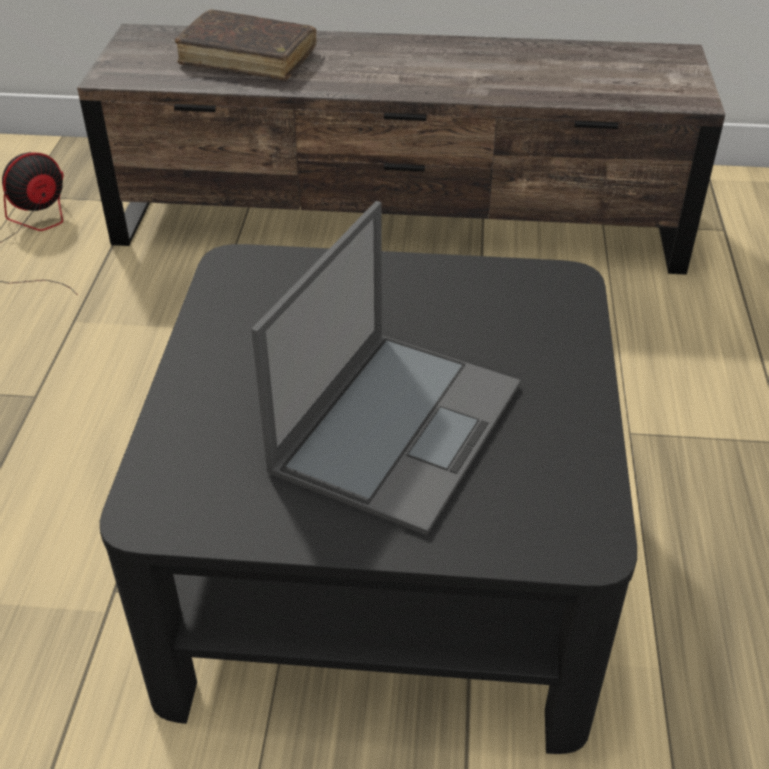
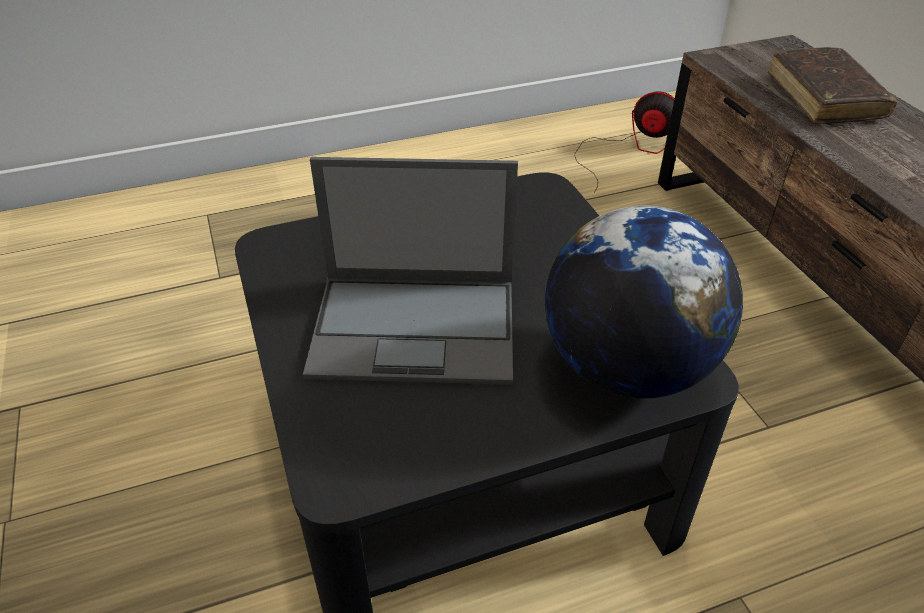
camera: 65 degrees right, 0 degrees up
(535, 312) = (626, 368): none -> globe

